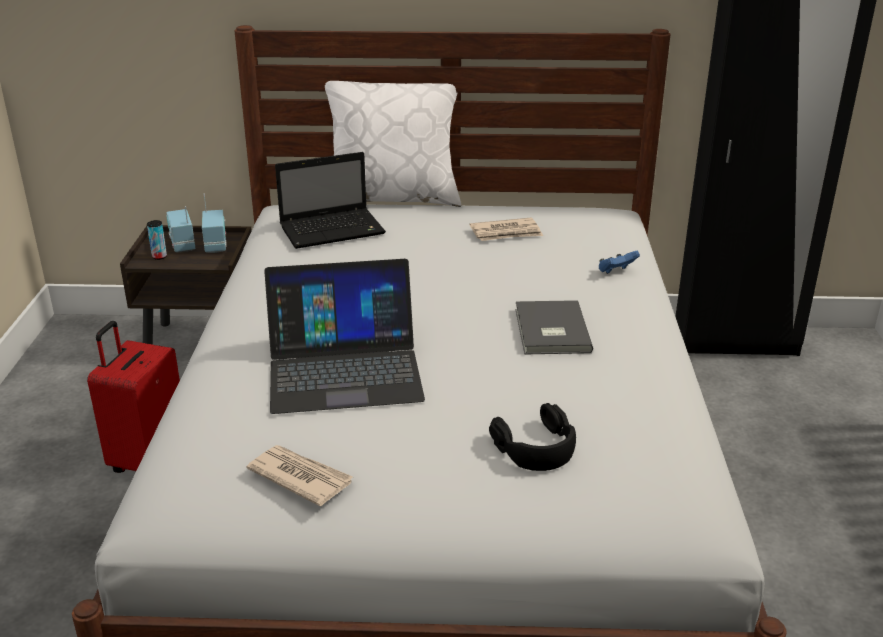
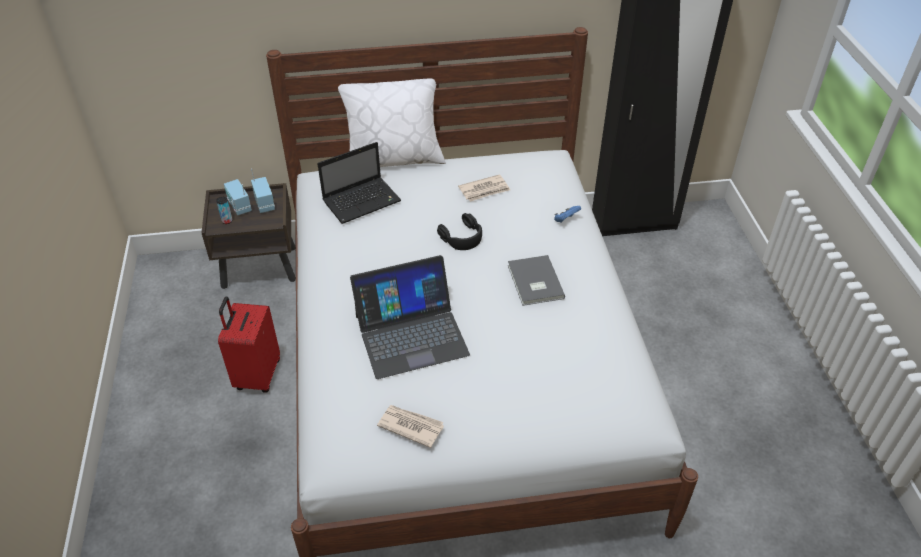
camera: 10 degrees left, 15 degrees up
(536, 447) = (546, 382): black headphones -> black headphones (462, 237)

